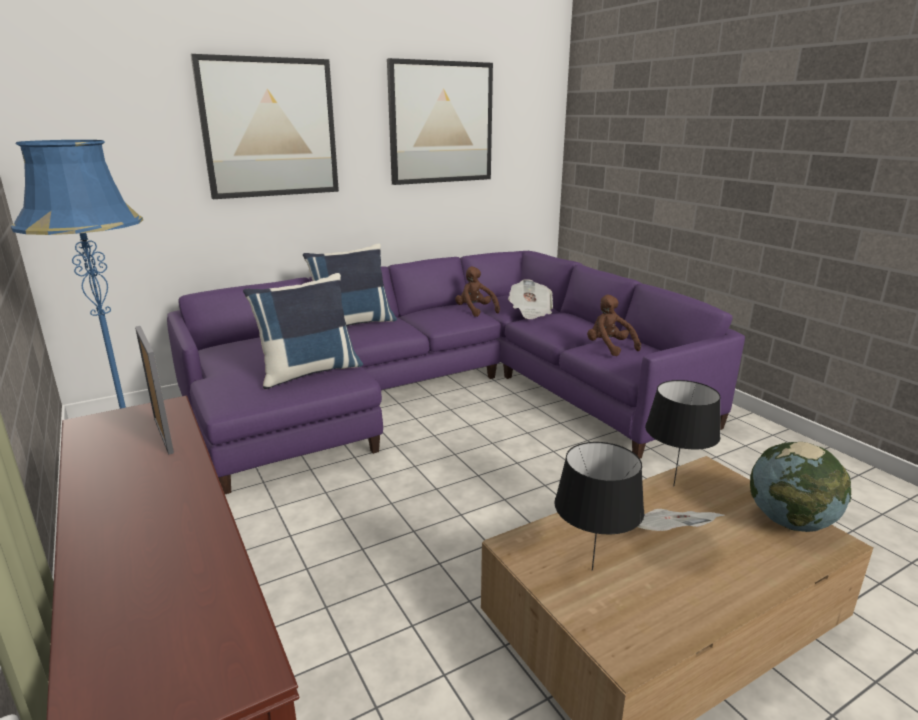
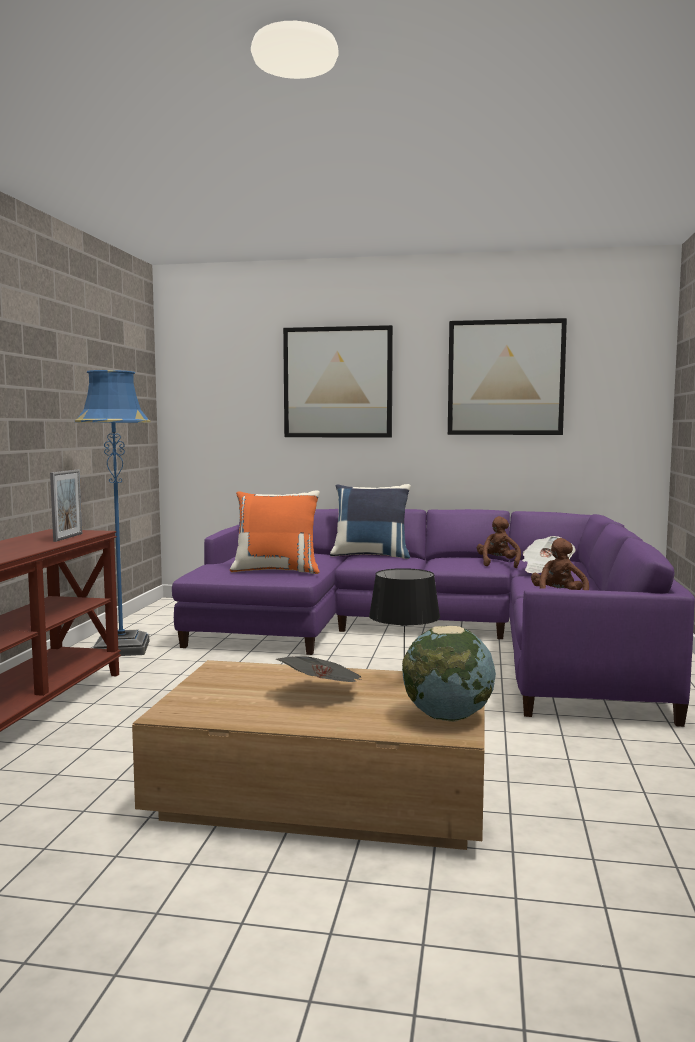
camera: 40 degrees right, 15 degrees down
(309, 372) = (276, 570): blue pillow -> orange pillow
(592, 570) = (236, 687): black table lamp -> none

